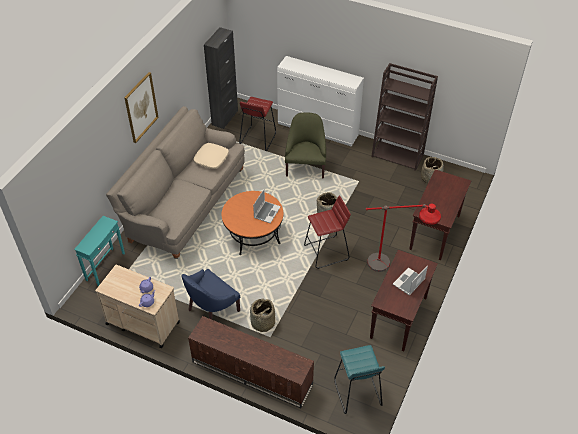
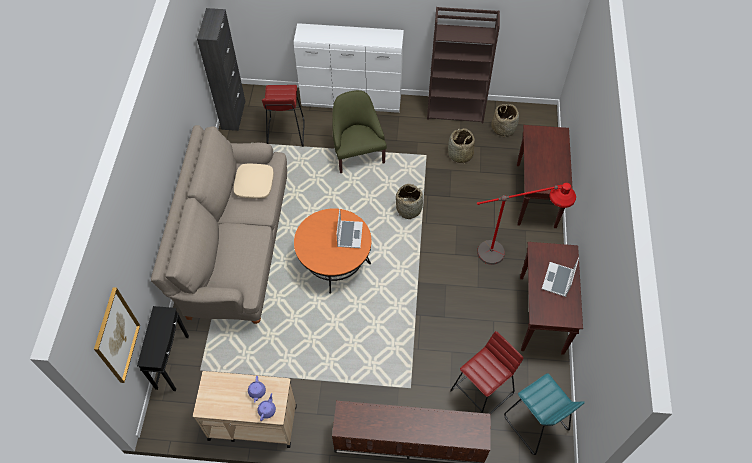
camera: 20 degrees left, 10 degrees up
(106, 266) = (172, 362): turquoise side table -> black side table
(141, 107) = (157, 153): picture -> picture (116, 336)
(211, 309) = (327, 376): blue armchair -> none
(262, 323) = (394, 373): basket -> basket (460, 154)
(327, 252) = (428, 257): red stool -> red stool (482, 391)

